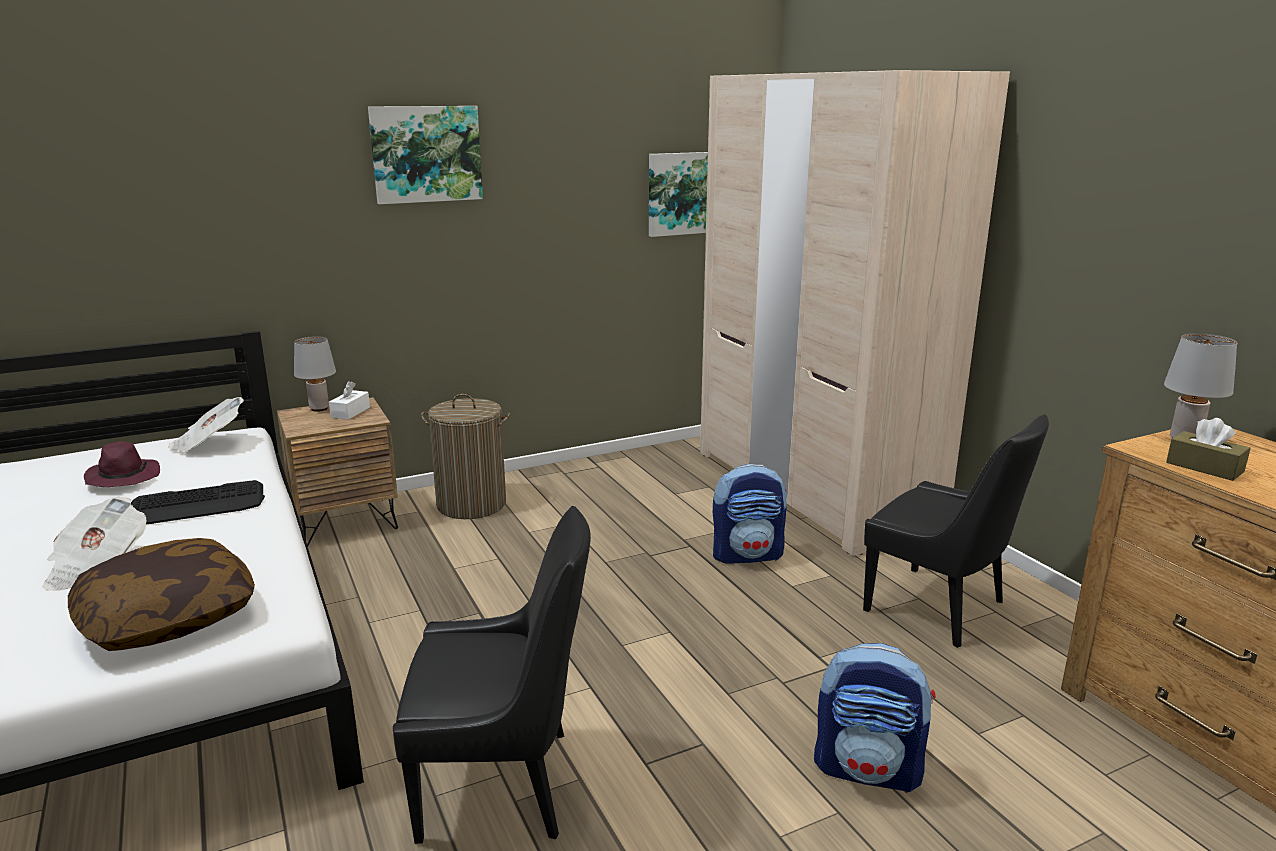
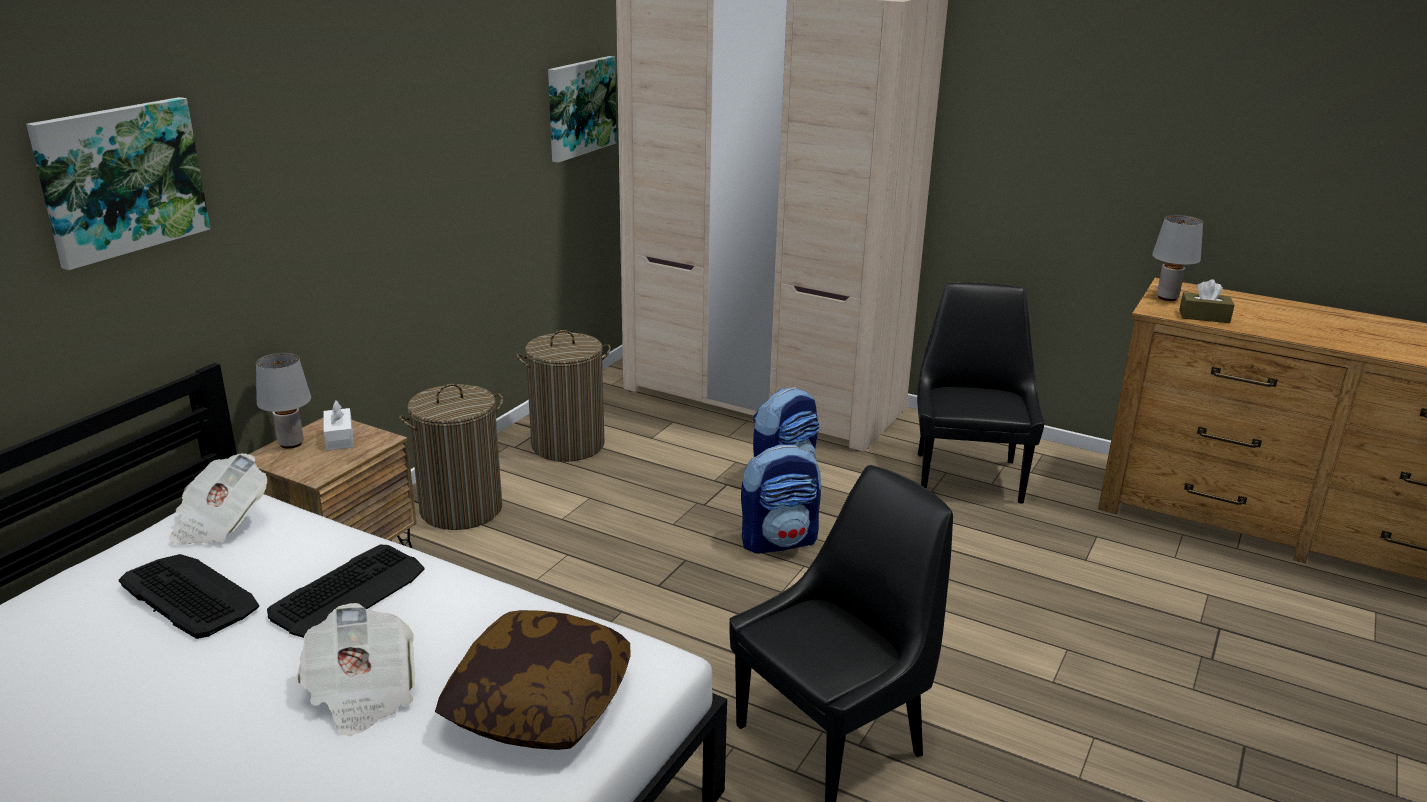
camera: 35 degrees left, 5 degrees up
(122, 478) = (189, 595): purple hat -> keyboard
(426, 154) = (357, 101): picture -> picture (121, 179)
(604, 482) = (568, 445): none -> laundry basket
(868, 769) = (1052, 612): backpack -> backpack (779, 541)
(939, 608) = (968, 475): black chair -> black chair turned 90 degrees counterclockwise

